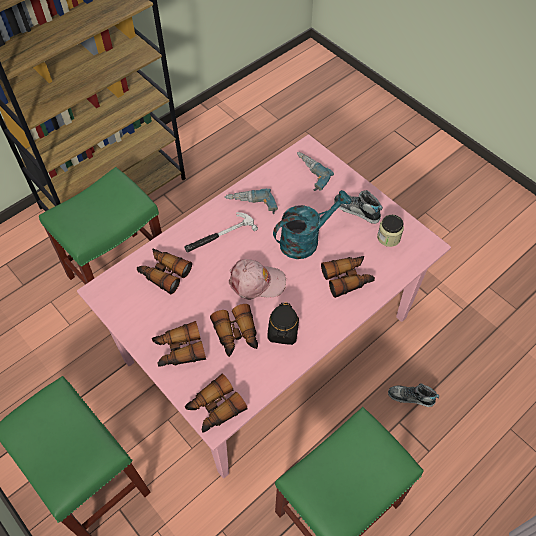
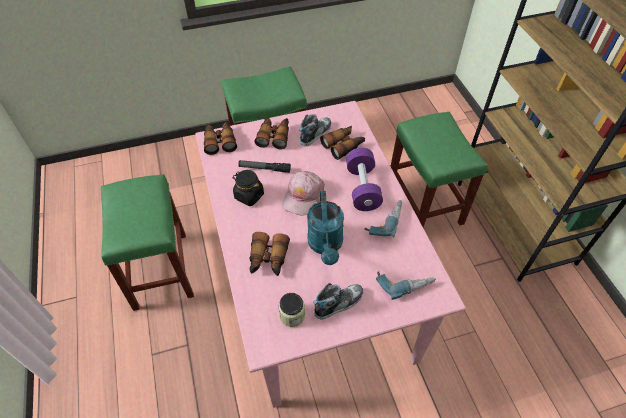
camera: 115 degrees right, 5 degrees down
(219, 235) = (362, 188): hammer -> purple dumbbell
(236, 335) = (264, 168): binoculars -> flashlight
(411, 397) = (200, 366): shoe -> shoe (315, 134)

